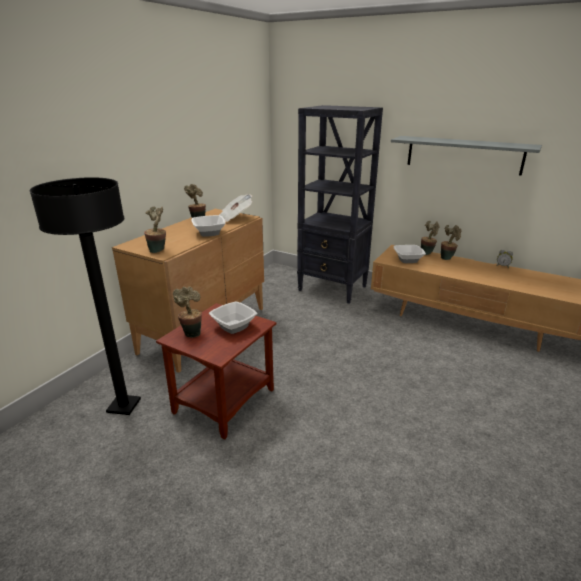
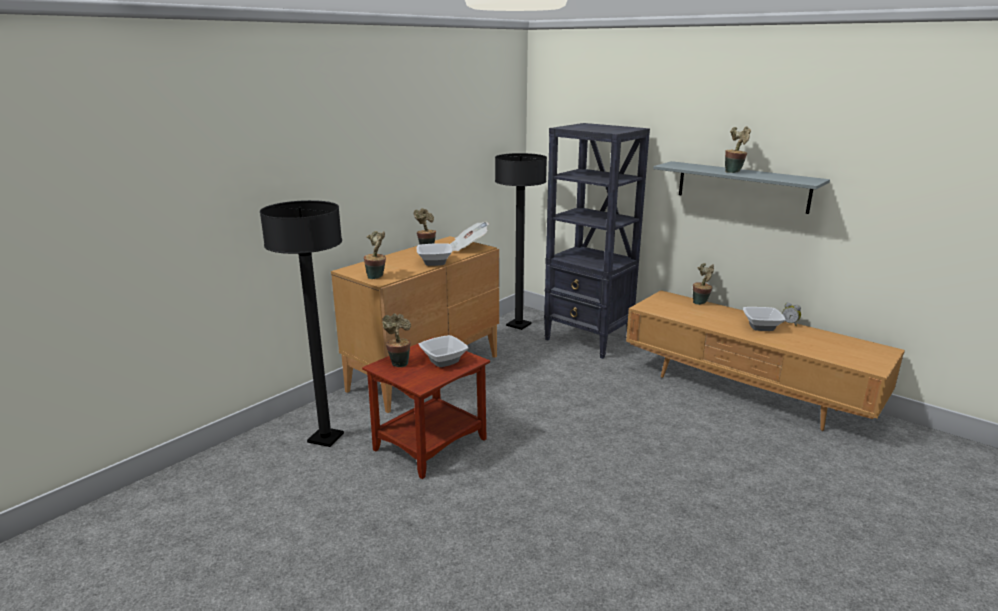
camera: 10 degrees right, 5 degrees down
(273, 279) = (518, 325): none -> black floor lamp
(408, 260) = (672, 309): bowl -> bowl (761, 327)
(447, 258) = (723, 309): potted plant -> potted plant (734, 172)

